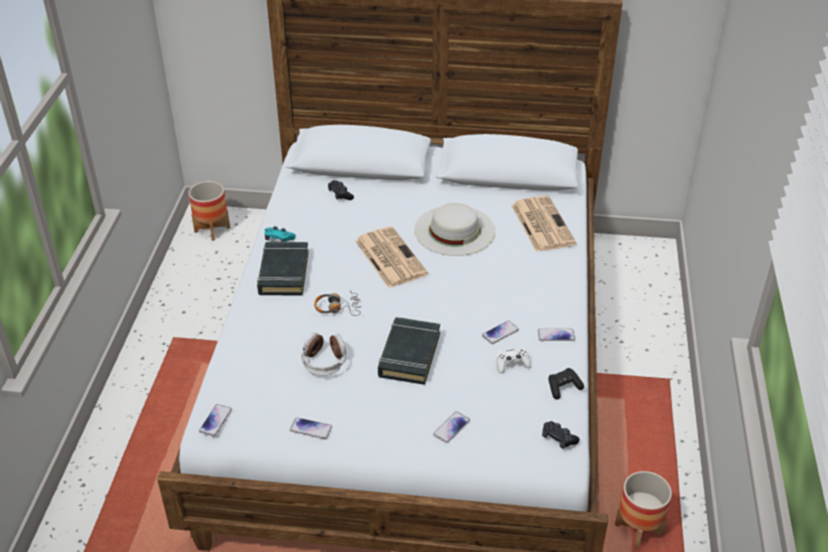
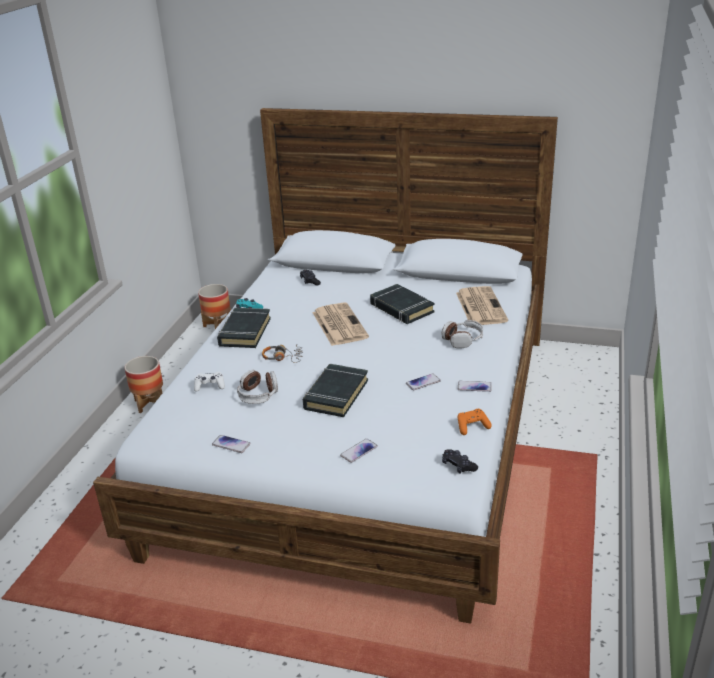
camera: 10 degrees right, 10 degrees down
(215, 420) = (150, 433): phone -> none
(454, 230) = (401, 308): white hat -> black book
(512, 364) = (428, 406): white game controller -> white game controller (210, 386)
(531, 271) = (463, 339): none -> headphones
(563, 388) = (472, 427): black game controller -> orange game controller
(638, 530) = (547, 578): planter -> planter (149, 403)

